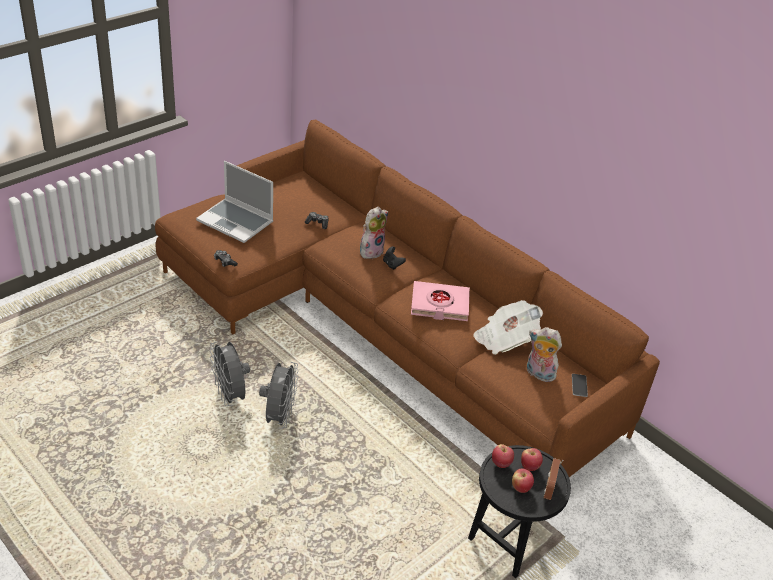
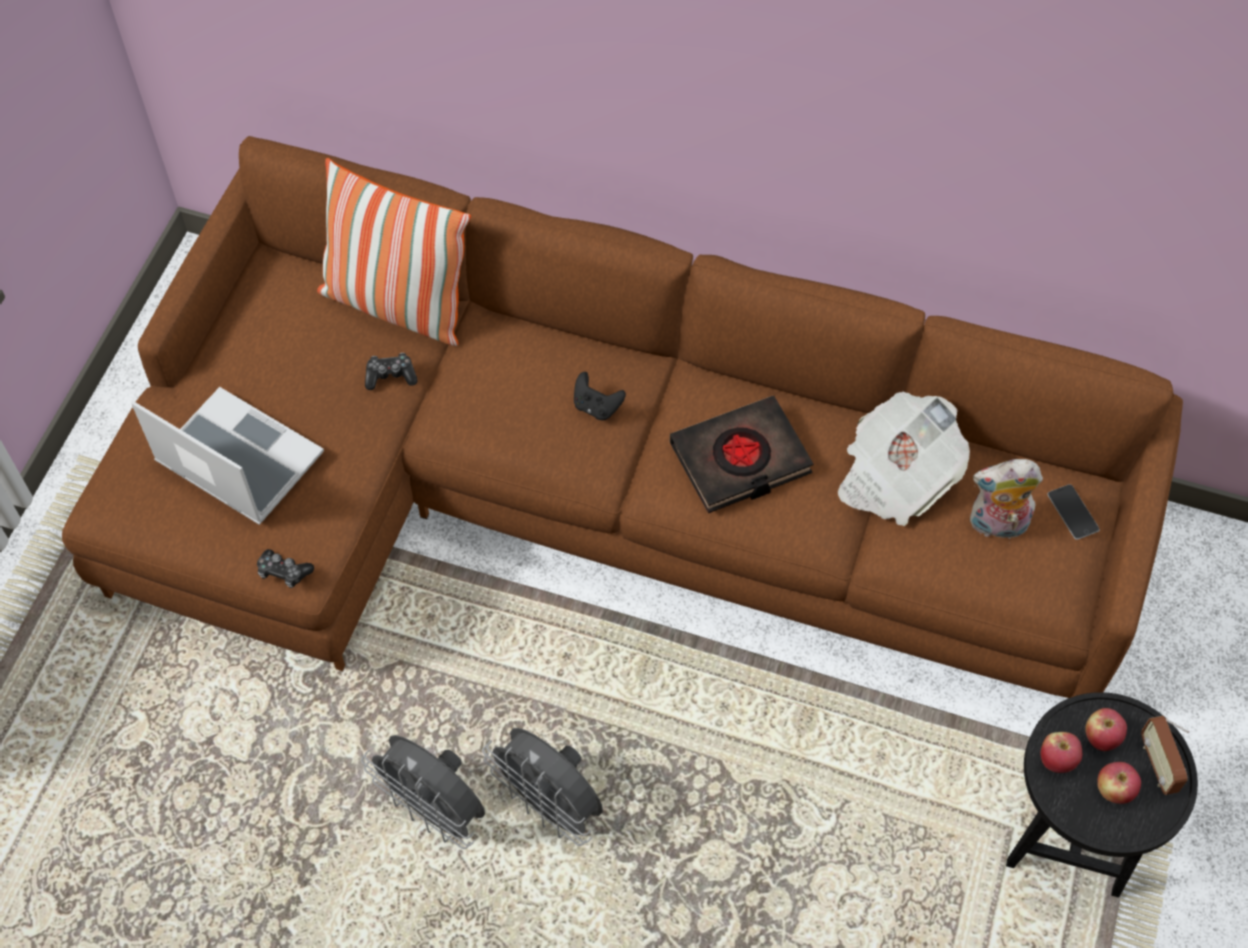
camera: 25 degrees left, 20 degrees up
(236, 222) = (236, 459): laptop -> laptop turned 150 degrees counterclockwise
(279, 417) = (550, 806): grey fan -> grey fan turned 150 degrees clockwise
(339, 206) = (397, 305): none -> pillow
(371, 251) = (536, 393): plush toy -> none
(439, 305) = (740, 460): pink book -> black book

